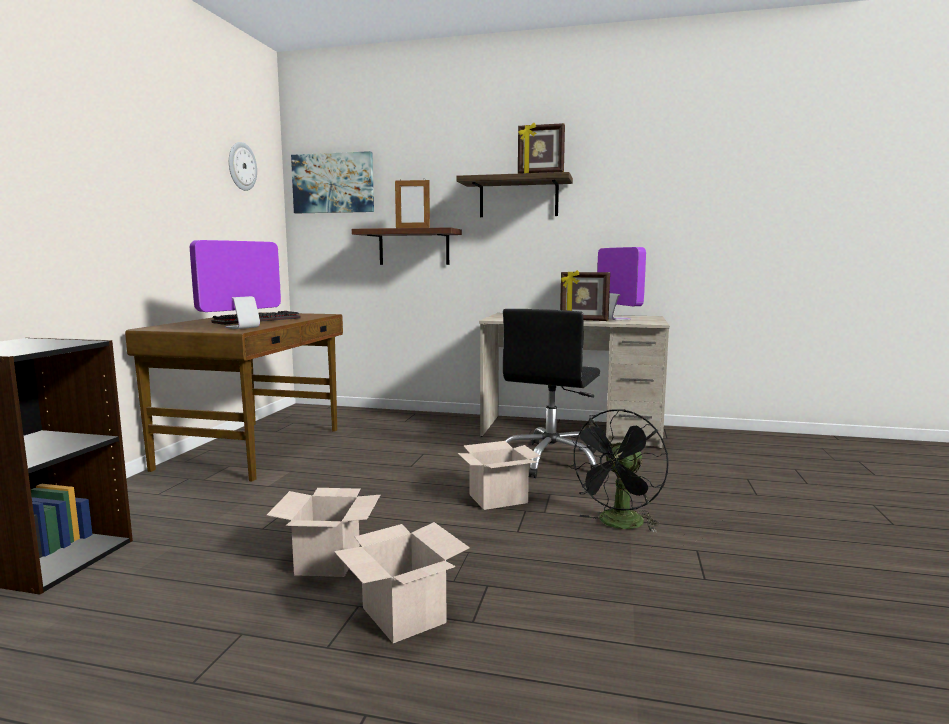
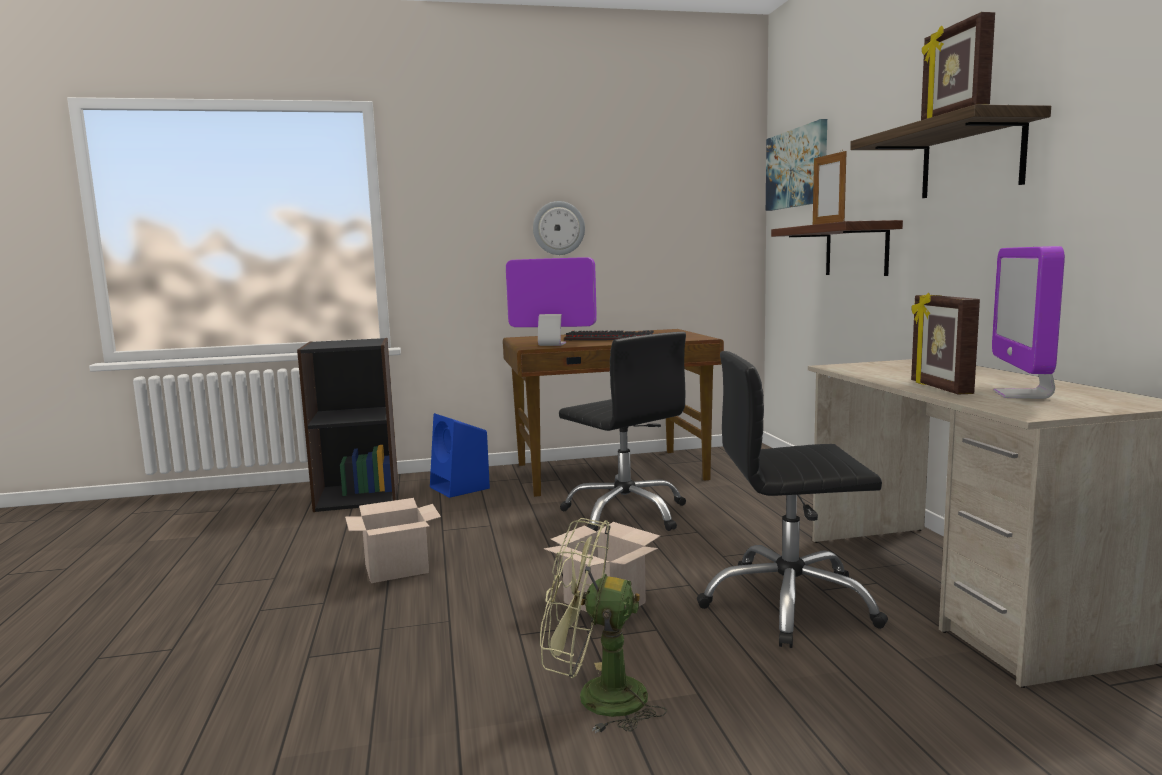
camera: 65 degrees right, 0 degrees up
(156, 504) = (460, 488): none -> blue speaker
(241, 166) = (683, 167): wall clock -> wall clock (558, 228)
(355, 463) = (626, 513): none -> black office chair
(401, 614) = (313, 623): cardboard box -> none
(616, 319) = (1022, 395): monitor -> monitor turned 150 degrees clockwise
(618, 525) = (596, 698): black fan -> green fan

